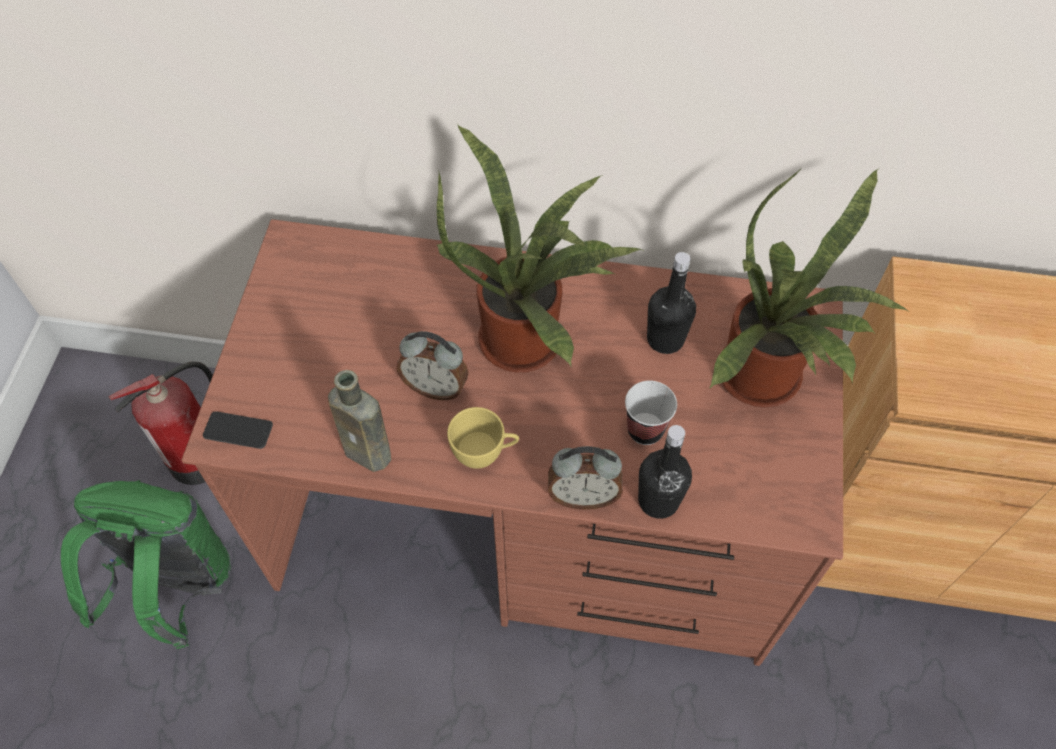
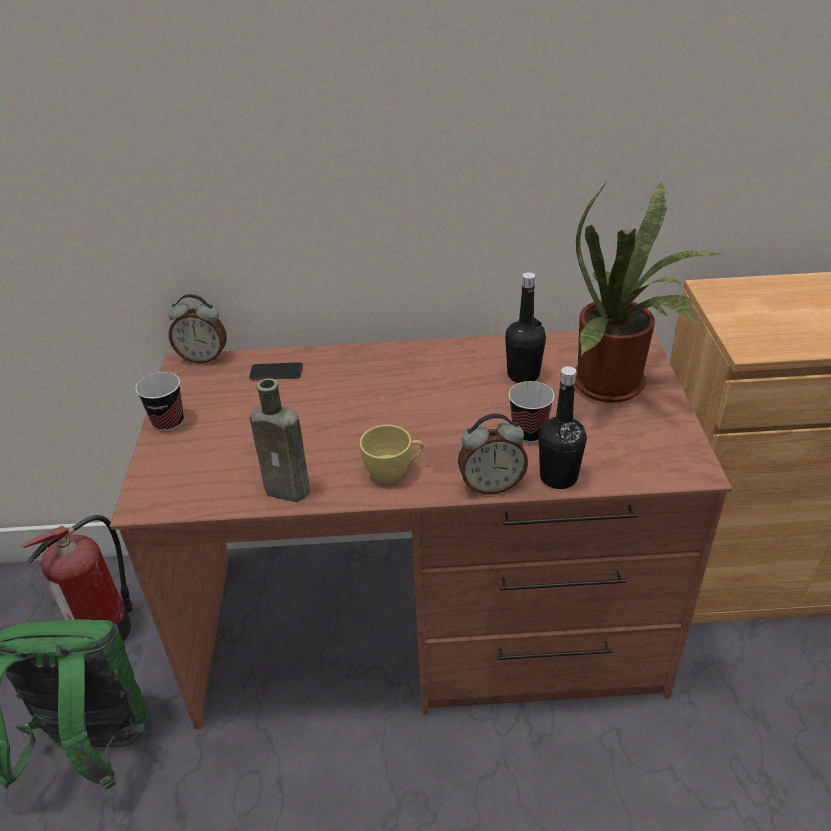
camera: 10 degrees left, 20 degrees down
(238, 430) = (161, 495): phone -> phone (276, 372)
(259, 327) = (168, 422): none -> cup
(436, 387) = (337, 435): alarm clock -> alarm clock (203, 358)
(528, 338) = (408, 392): potted plant -> none

